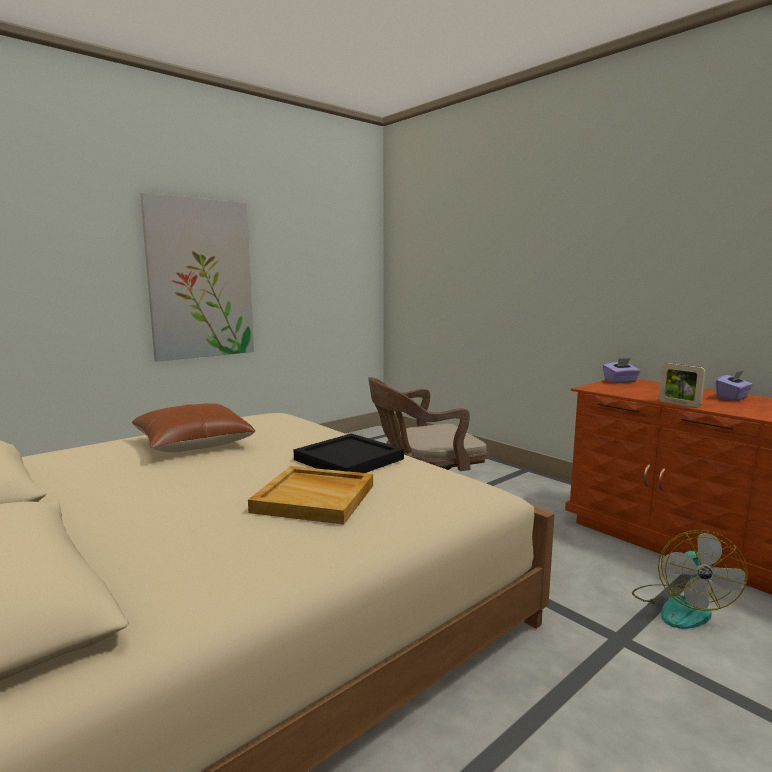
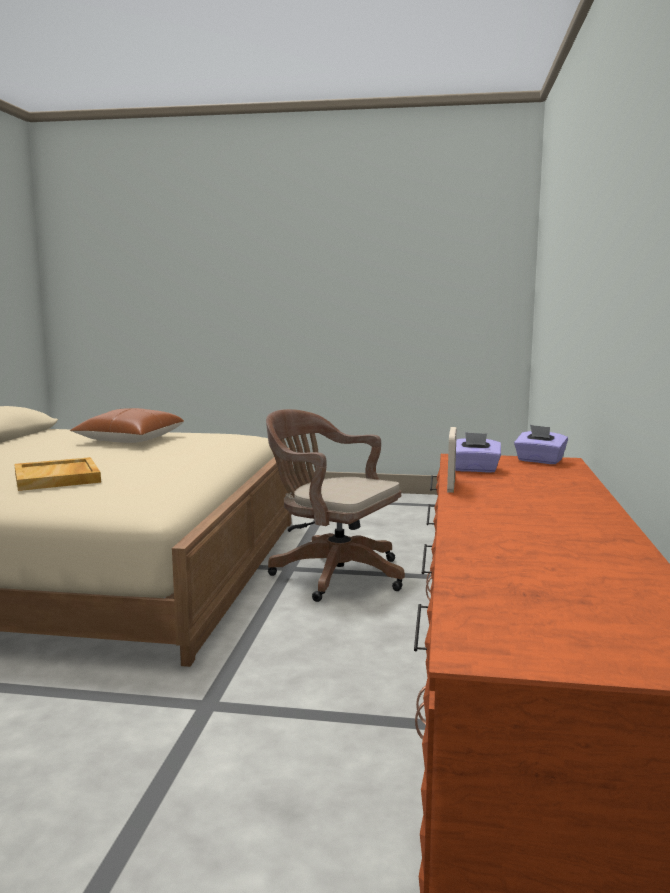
camera: 50 degrees right, 0 degrees up
(201, 279) = (288, 304): picture -> none
(347, 459) = (152, 468): black tray -> none
(681, 607) = (315, 727): fan -> none
(732, 398) = (560, 500): purple tissue box -> purple tissue box (474, 469)

